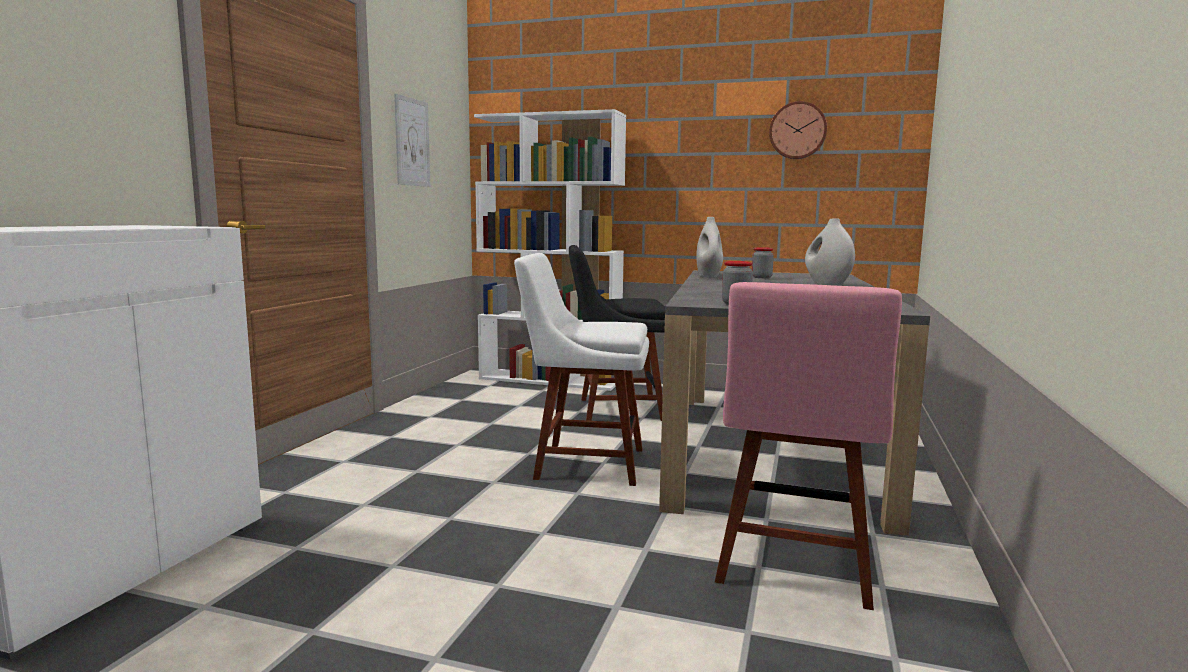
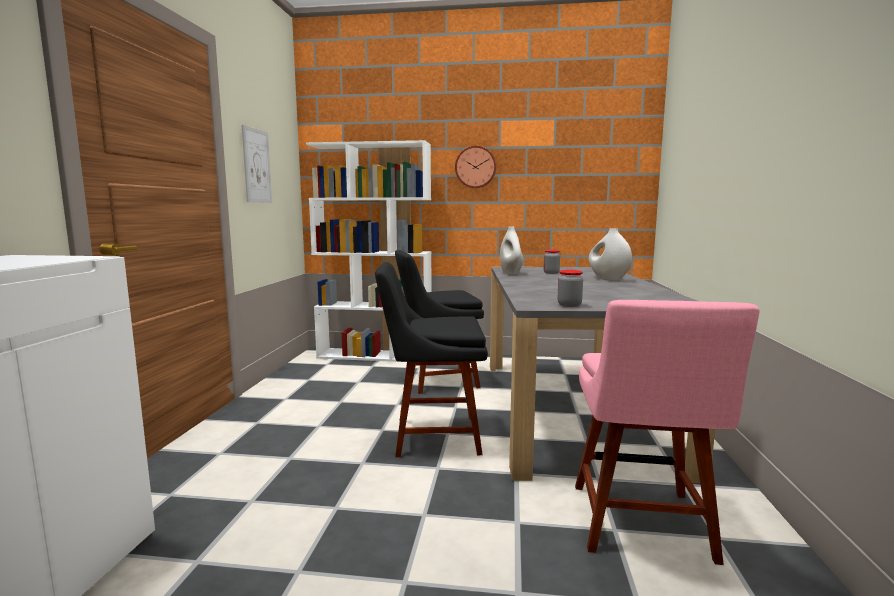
camera: 10 degrees left, 0 degrees up
(583, 463) = (431, 435): white chair -> black chair
(797, 130) = (563, 158): wall clock -> wall clock (475, 167)

